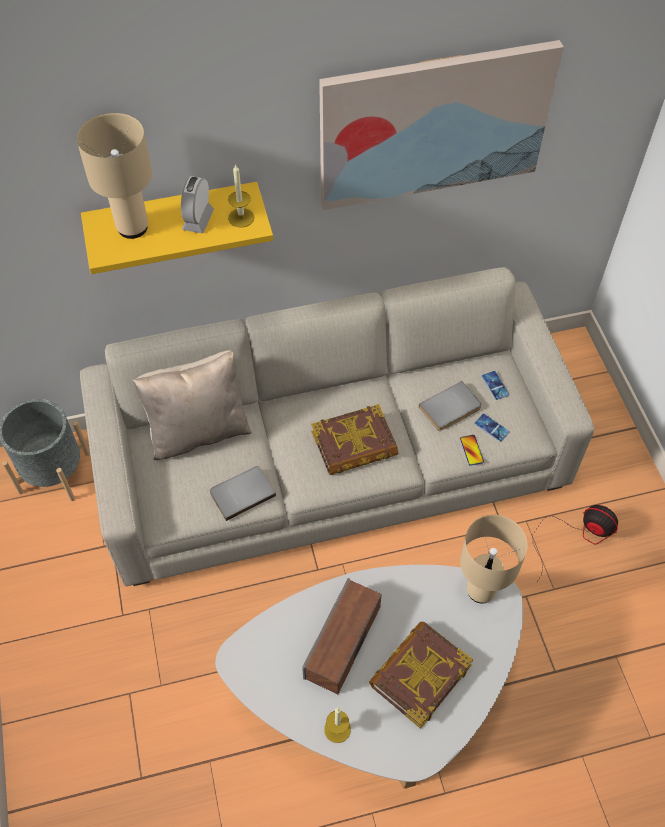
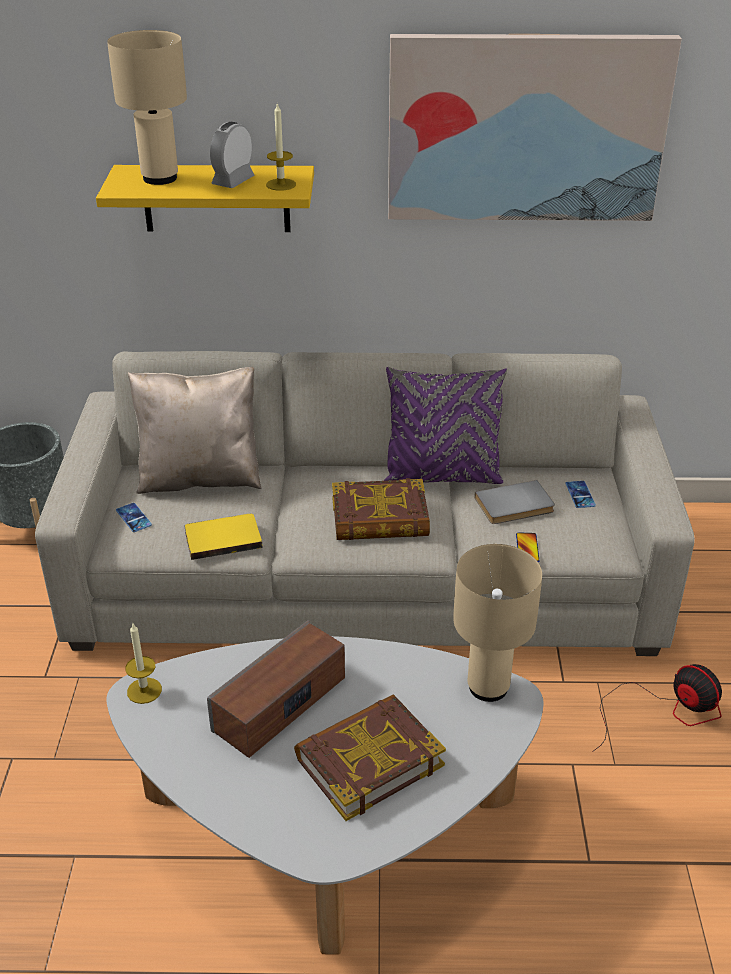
camera: 15 degrees right, 20 degrees down
(241, 492) = (222, 537): grey book -> yellow book
(337, 729) = (231, 796): candle -> candle (144, 690)
(386, 387) = (442, 476): none -> purple pillow
(491, 427) = (561, 531): phone -> phone (133, 518)

